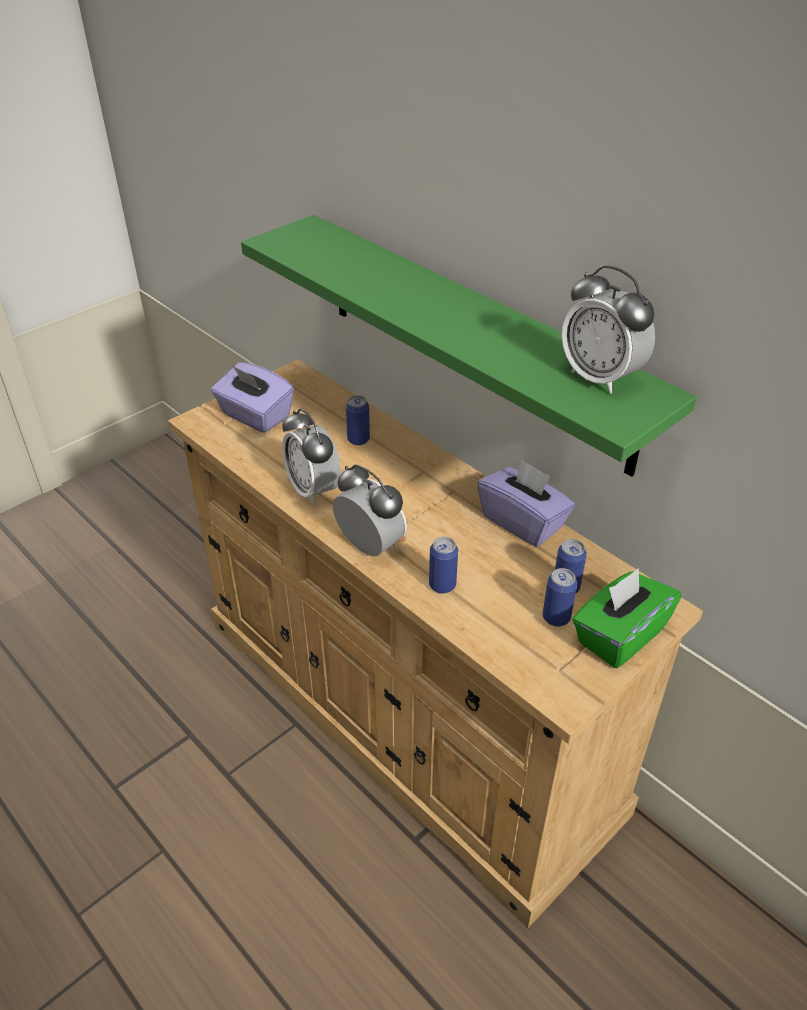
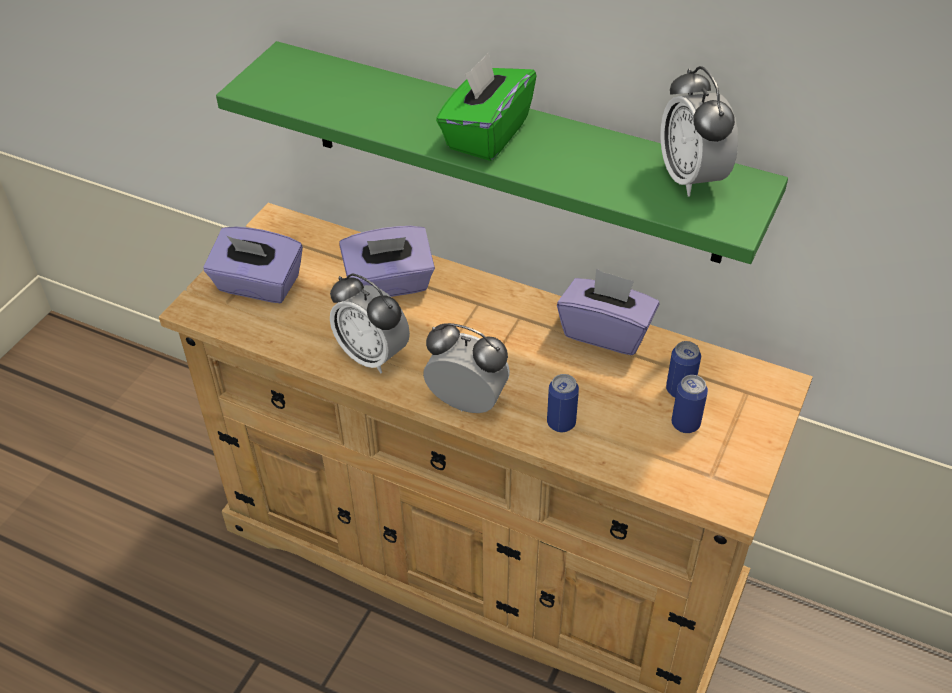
camera: 20 degrees left, 5 degrees up
(358, 439) = (389, 284): can -> purple tissue box
(600, 377) = (691, 178): alarm clock -> alarm clock turned 45 degrees clockwise
(619, 635) = (751, 424): green tissue box -> green tissue box (486, 134)

